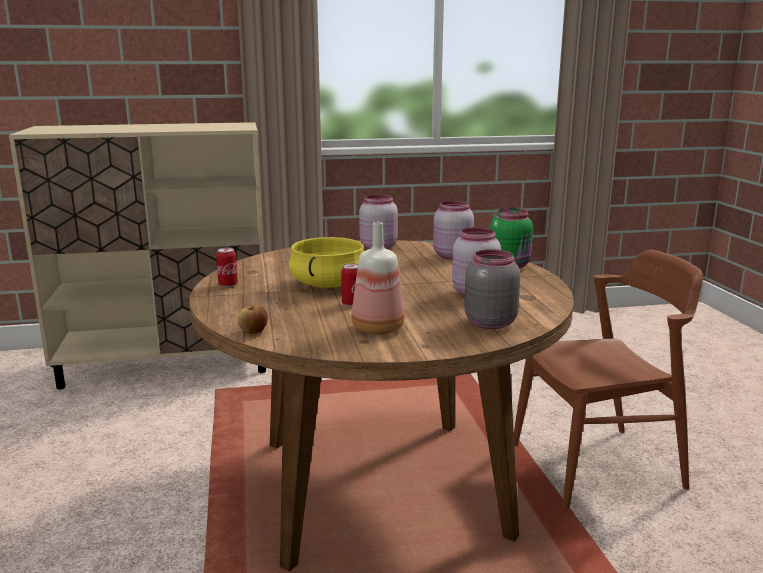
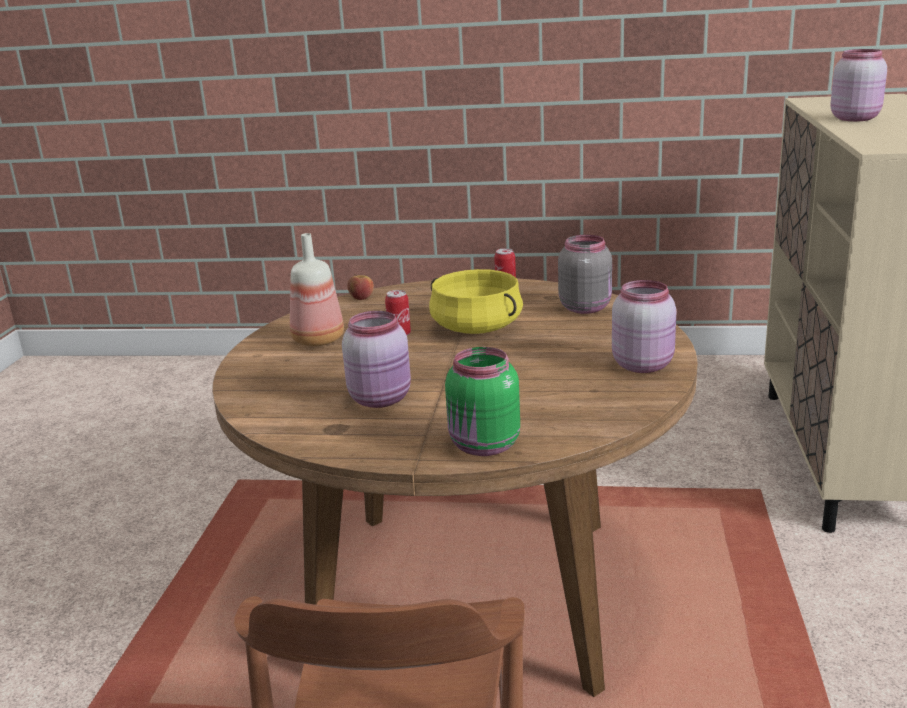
camera: 110 degrees right, 5 degrees up
(451, 256) = (568, 410): pink jar -> pink jar (855, 118)
(488, 323) = (278, 390): grey jar -> grey jar (585, 307)

